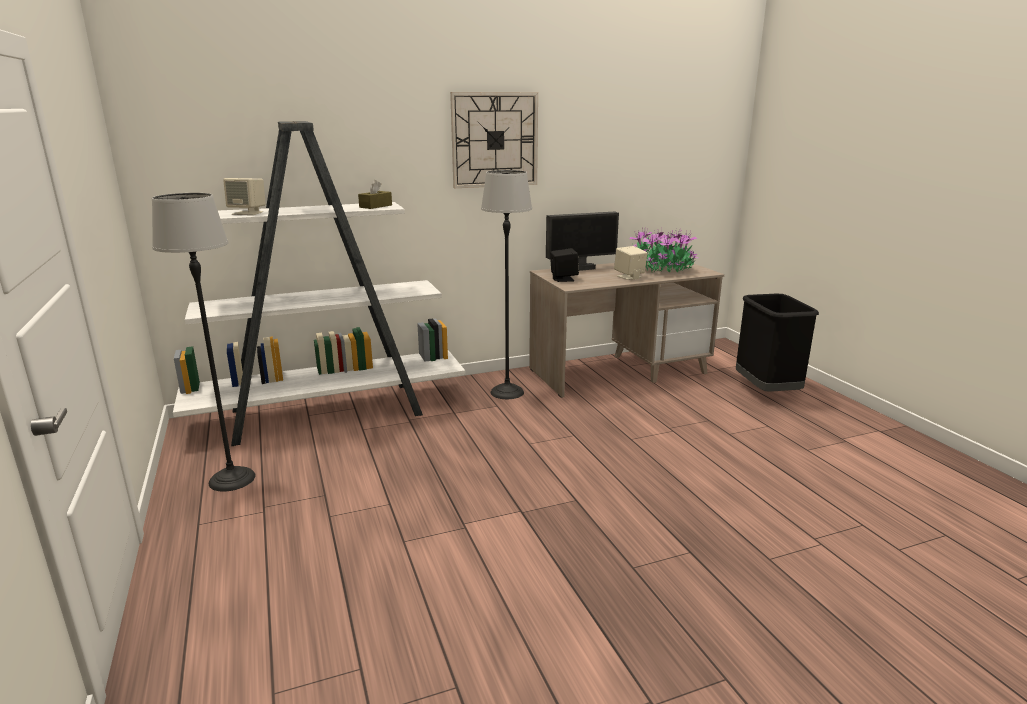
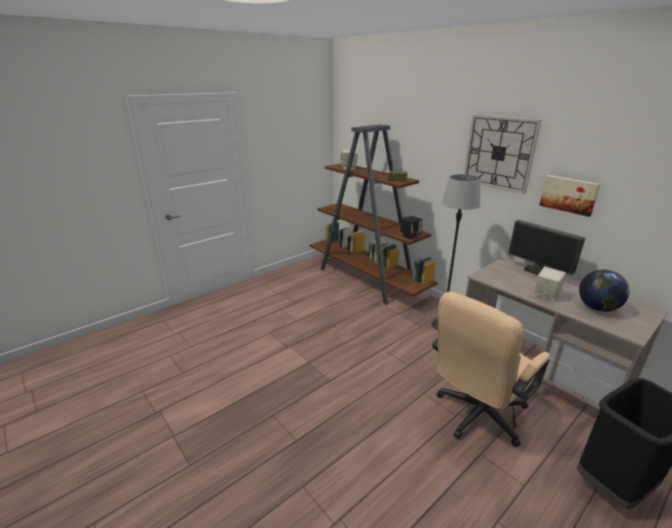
camera: 70 degrees right, 5 degrees up
(232, 479) = (296, 279): floor lamp -> none
(330, 412) = (367, 279): white bookcase -> brown bookcase
(563, 279) = (497, 271): black speaker -> black speaker (410, 236)
(579, 173) = (569, 194): none -> picture
(662, 270) = (597, 308): potted plant -> globe
(678, 421) = (476, 416): none -> beige office chair

